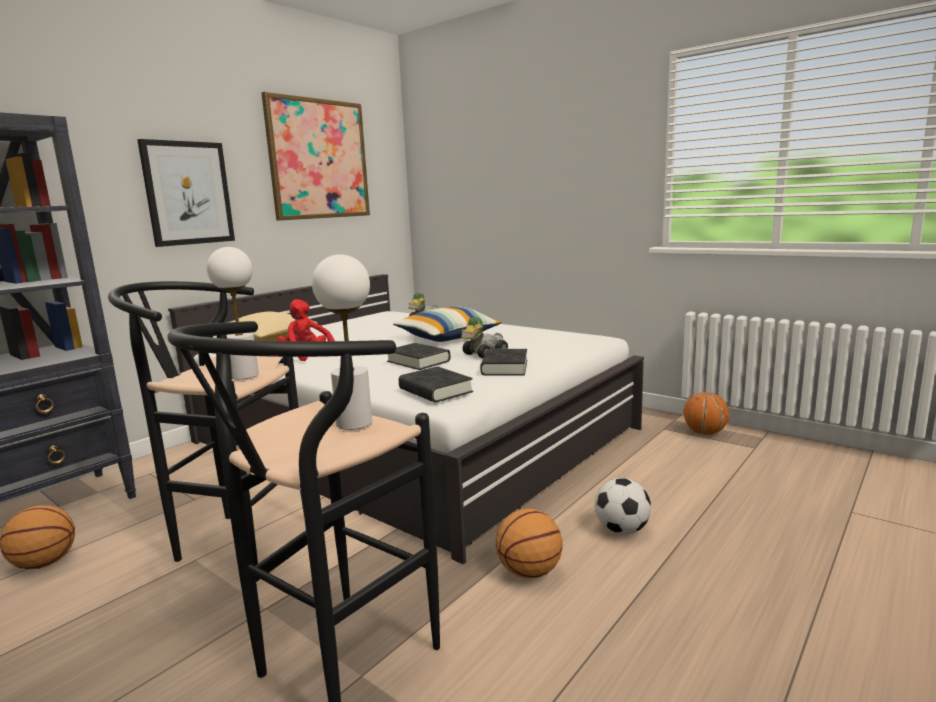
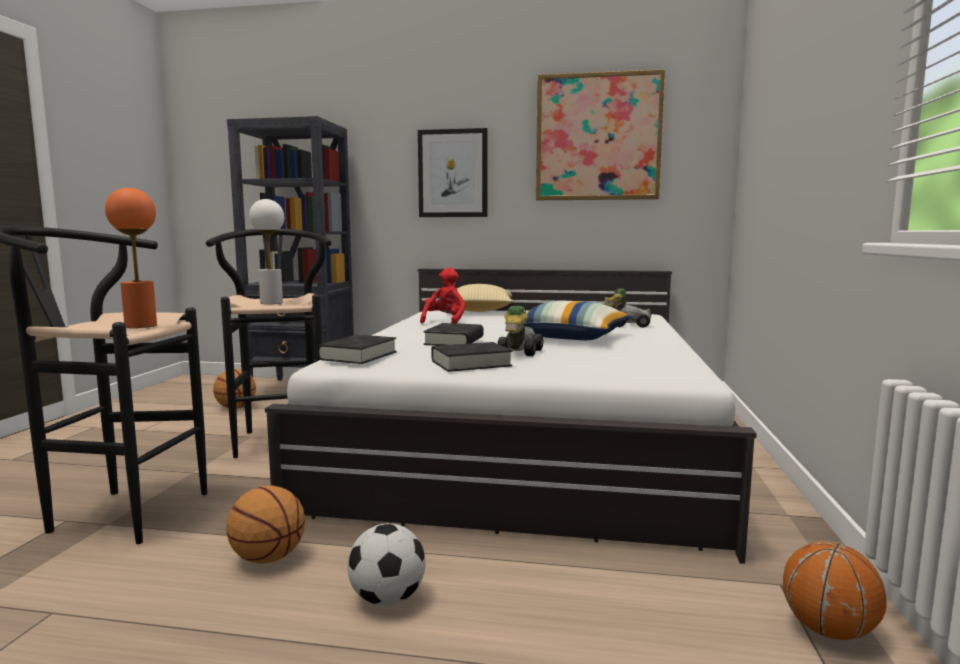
camera: 60 degrees right, 5 degrees down
(353, 423) = (141, 326): white table lamp -> orange table lamp
(482, 354) = (518, 353): toy car -> toy car turned 90 degrees counterclockwise

